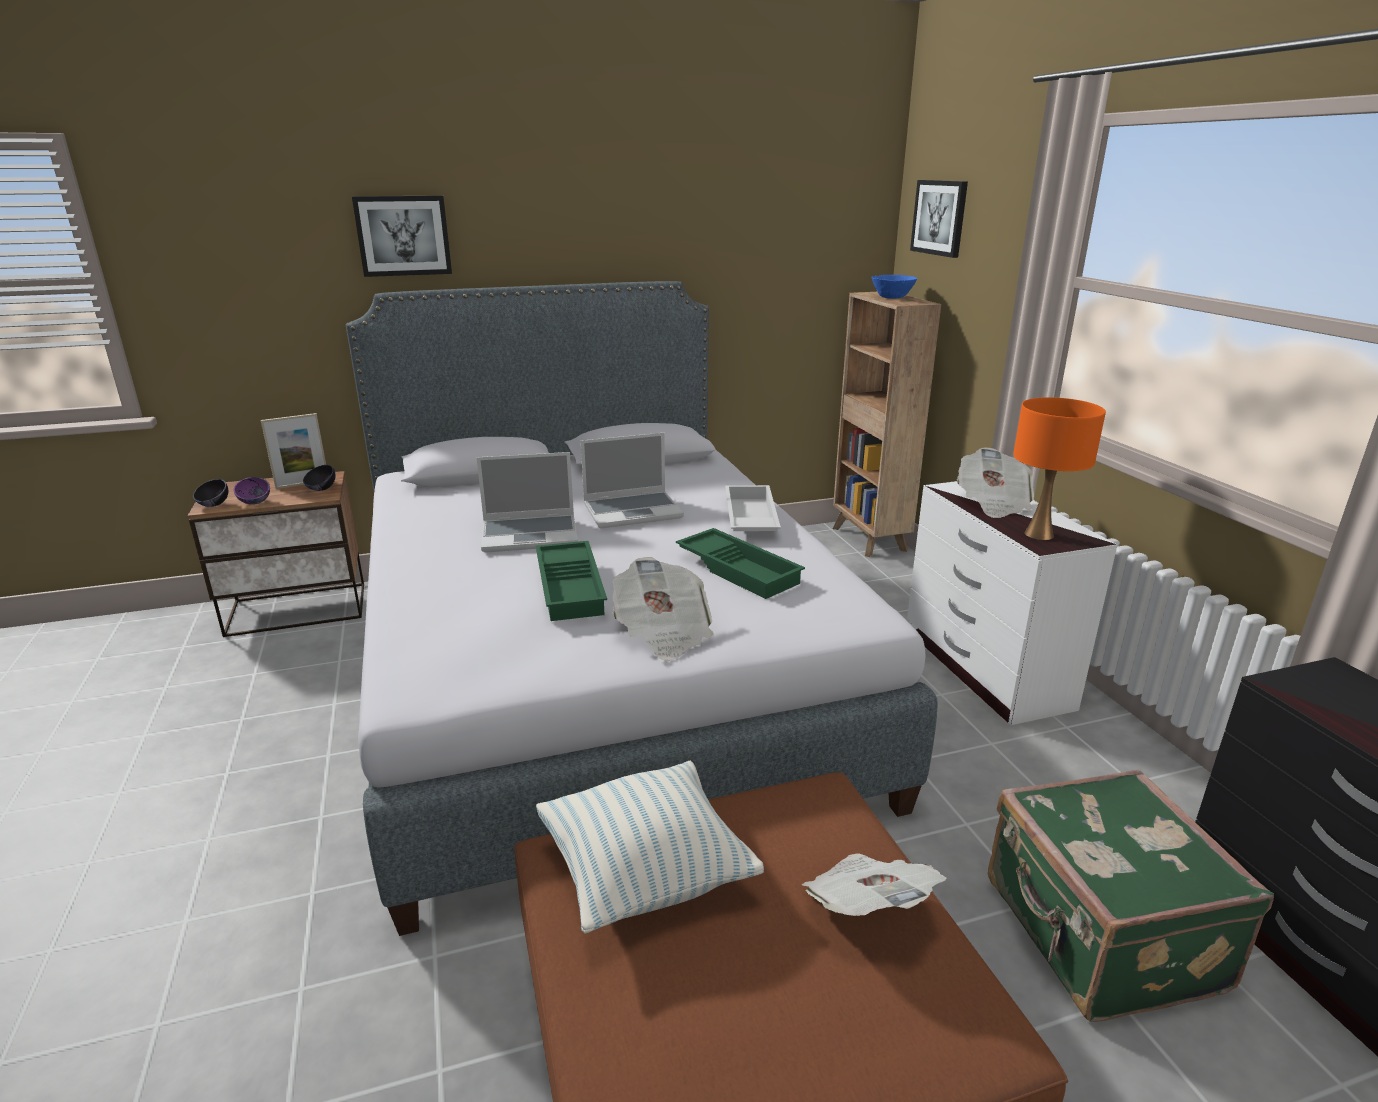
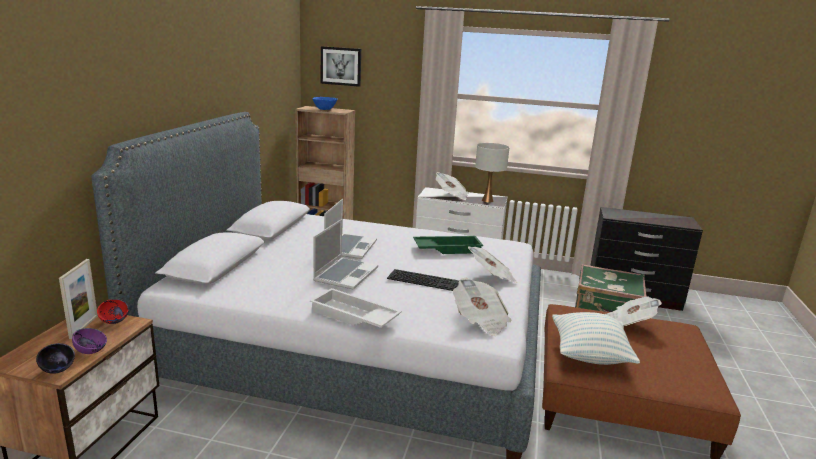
camera: 60 degrees left, 5 degrees down
(321, 489) = (114, 321): black bowl -> red bowl
(403, 235) = (113, 96): picture -> none
(463, 664) = (480, 321): none -> newspaper
(572, 587) = (429, 280): green tray -> keyboard
(748, 519) = (395, 232): white tray -> white tray (353, 316)
(1039, 534) = (487, 200): orange table lamp -> white table lamp

